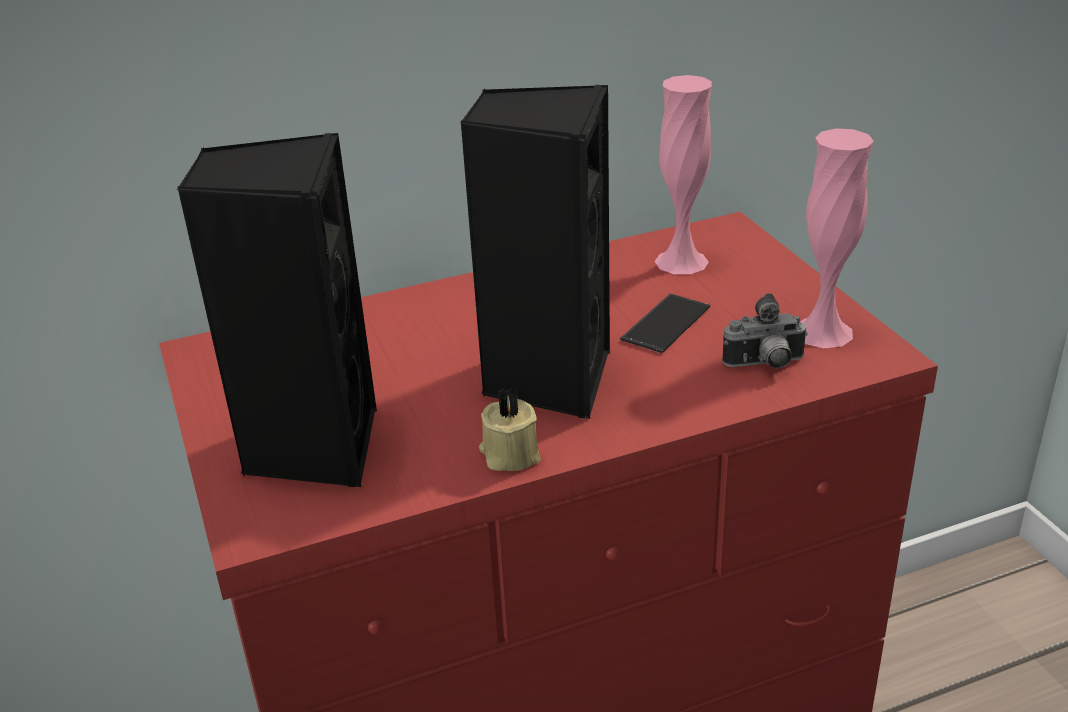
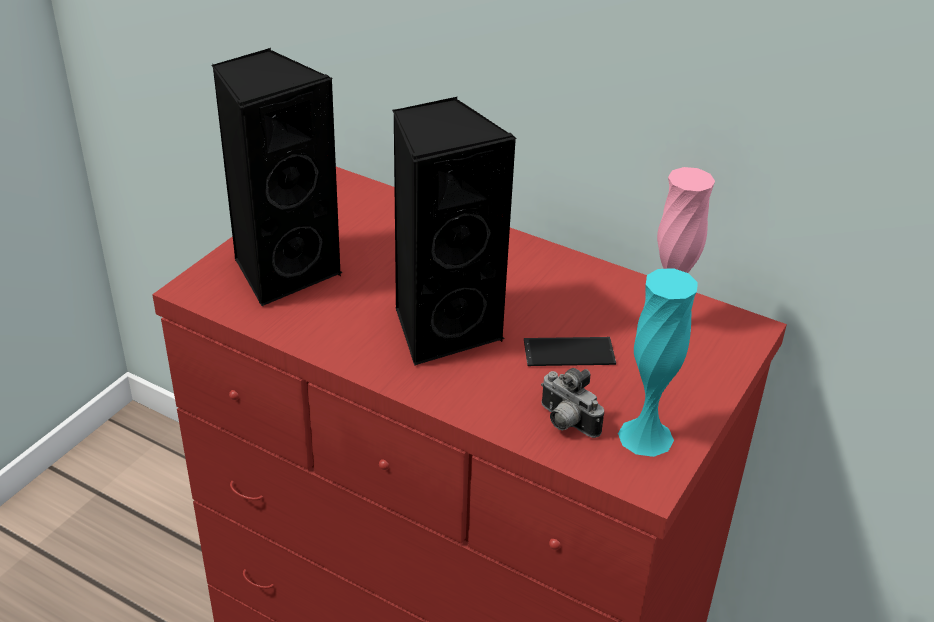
camera: 50 degrees right, 5 degrees up
(509, 454) = (345, 349): beige candle -> none
(823, 332) = (645, 436): pink vase -> turquoise vase

